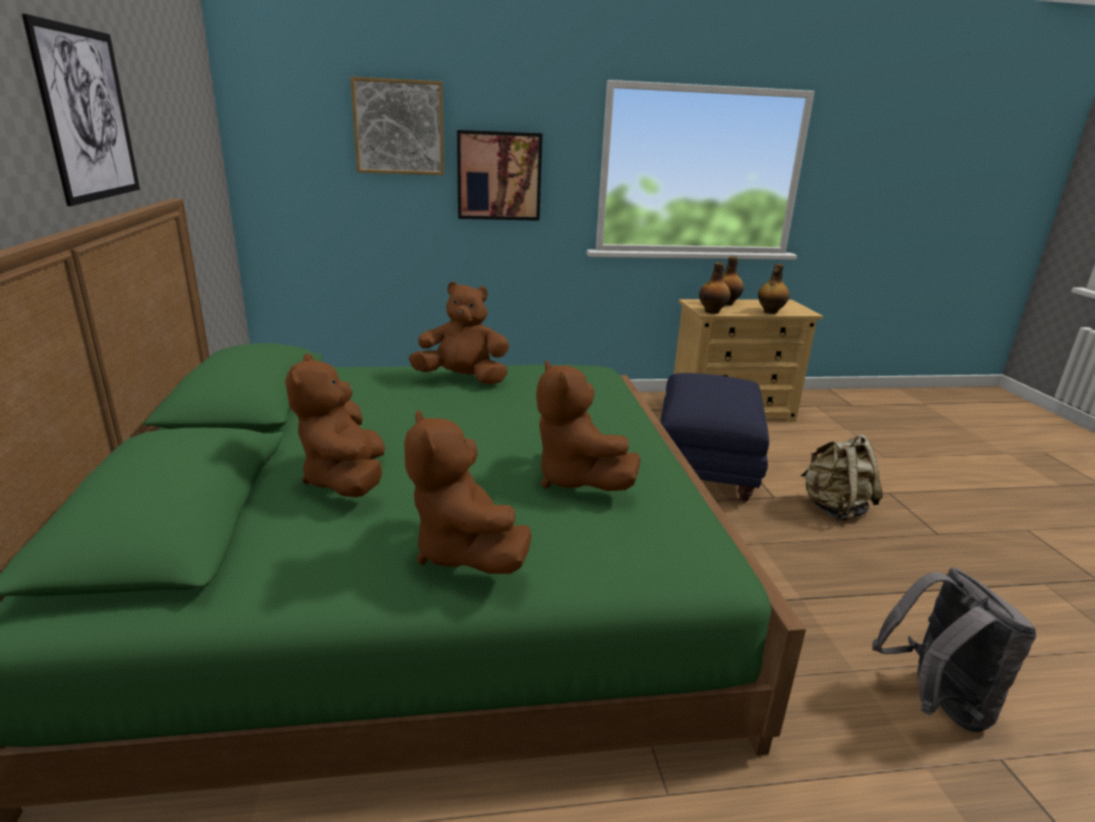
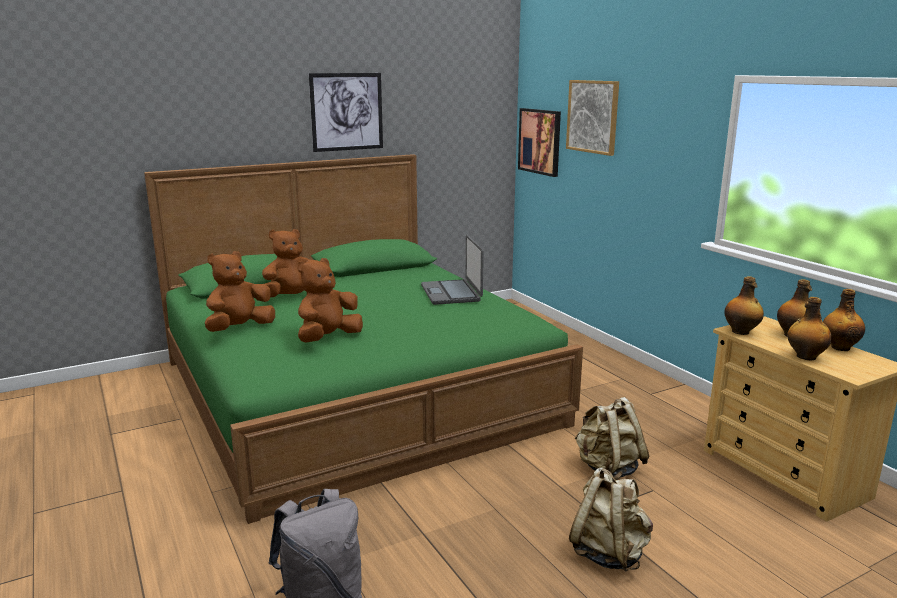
camera: 70 degrees right, 5 degrees down
(463, 379) = (451, 293): brown plush toy -> laptop
(499, 176) = (647, 160): picture -> picture (540, 141)
(704, 469) = (608, 469): blue ottoman -> beige backpack
(754, 301) = (839, 347): none -> bottle

